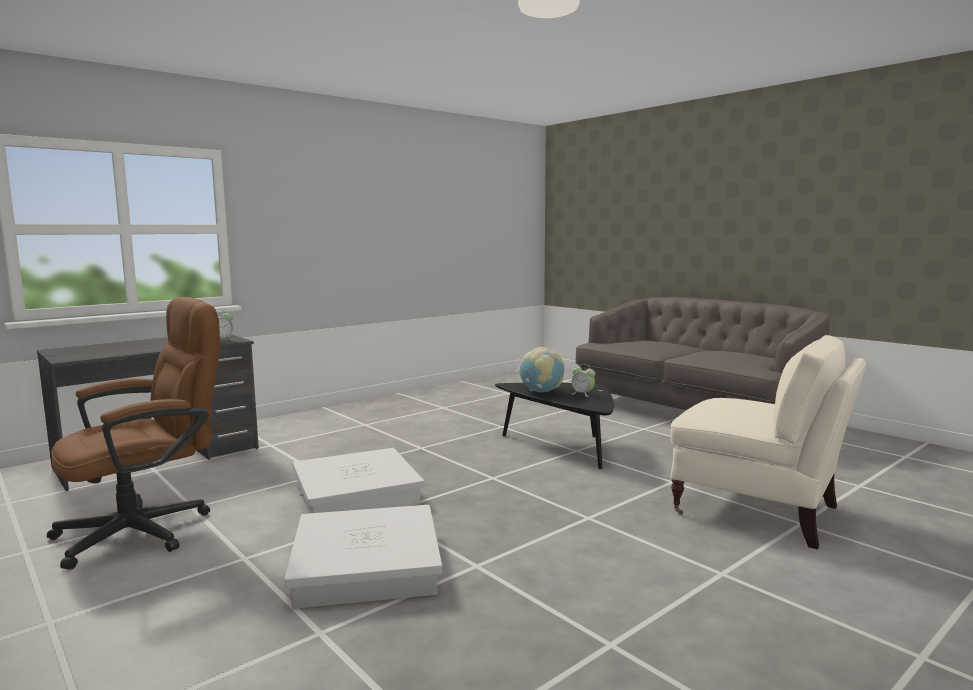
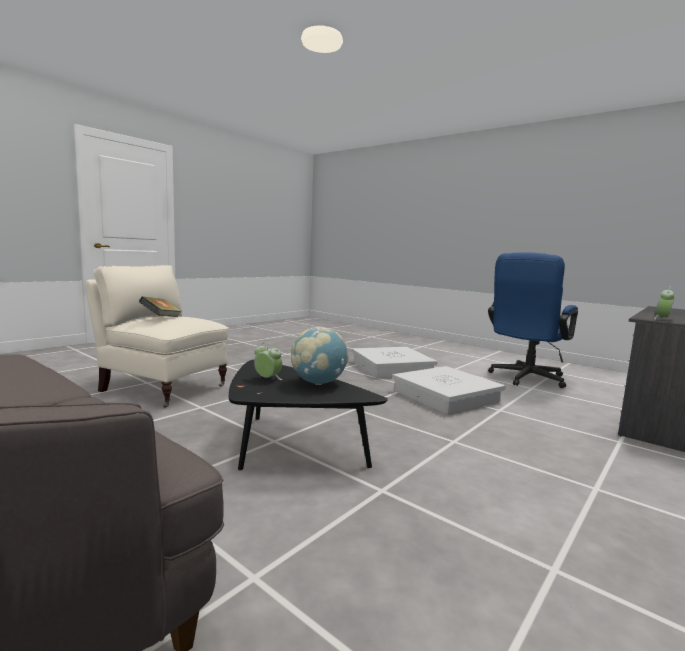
camera: 170 degrees right, 0 degrees up
(148, 529) = (525, 379): brown office chair -> blue office chair
(750, 402) = (161, 318): none -> book

